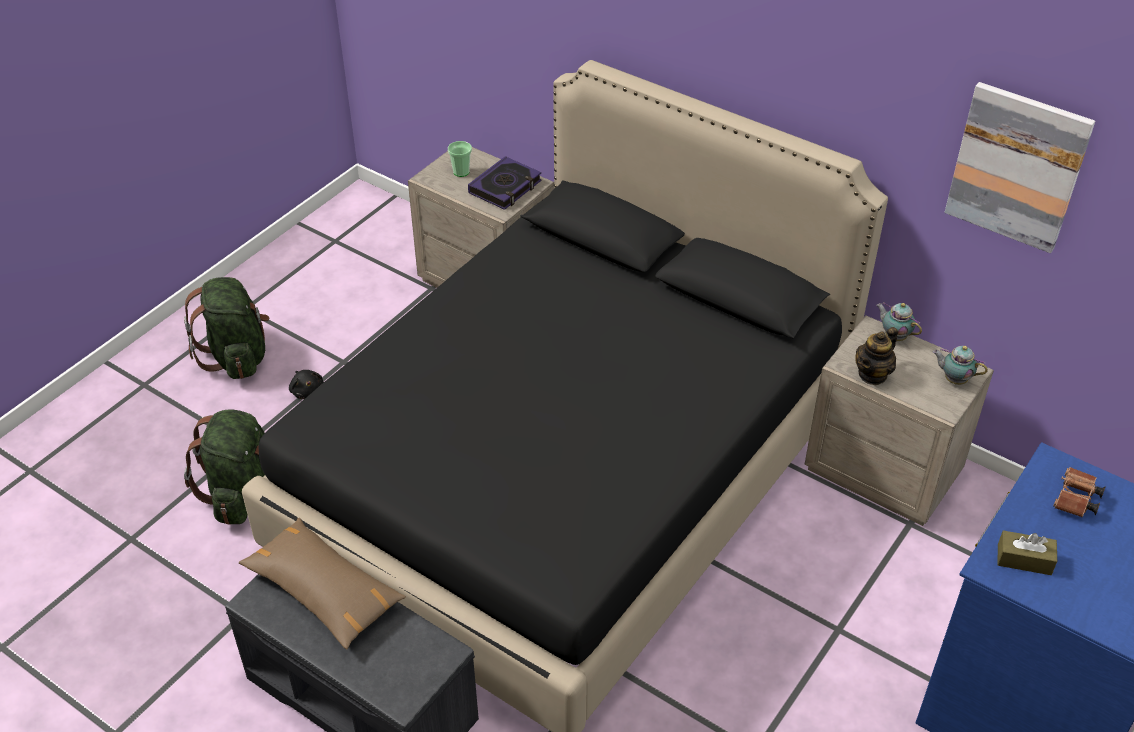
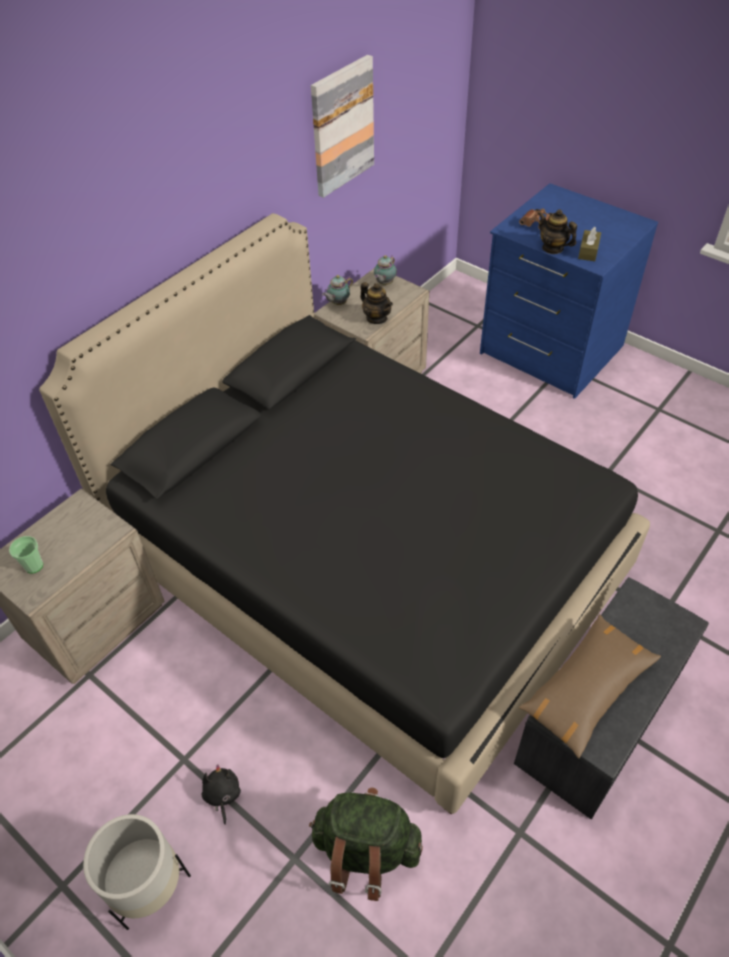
camera: 85 degrees left, 5 degrees up
(237, 356) = (148, 885): green backpack -> white planter
(307, 391) = (222, 795): black plush toy -> black plush toy turned 75 degrees counterclockwise
(505, 187) = (77, 527): book -> none
(1017, 515) = (553, 248): none -> teapot

